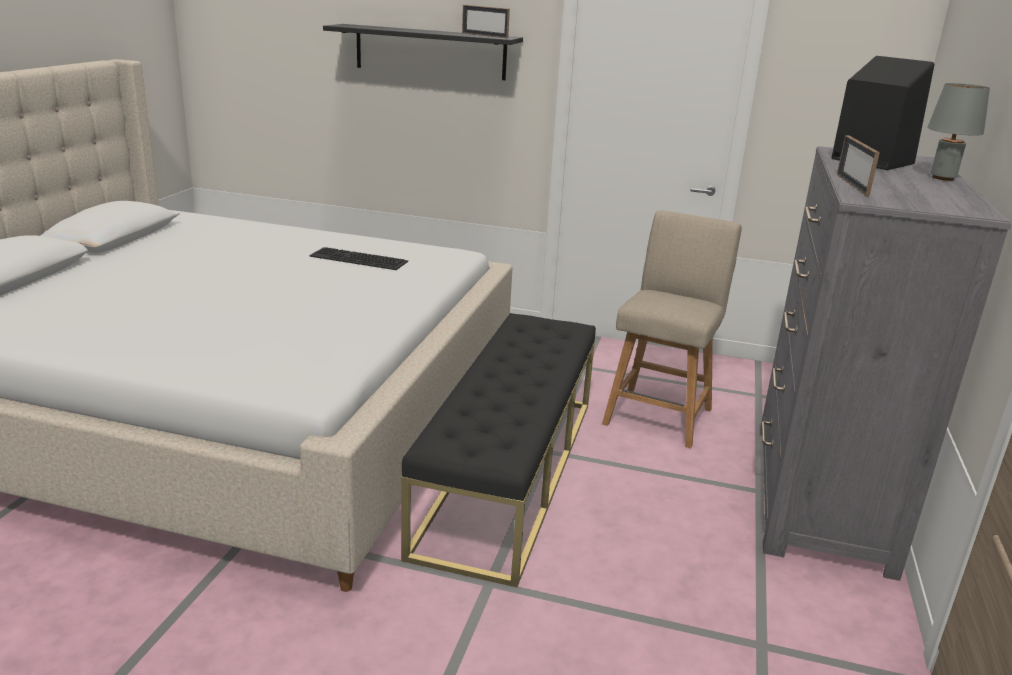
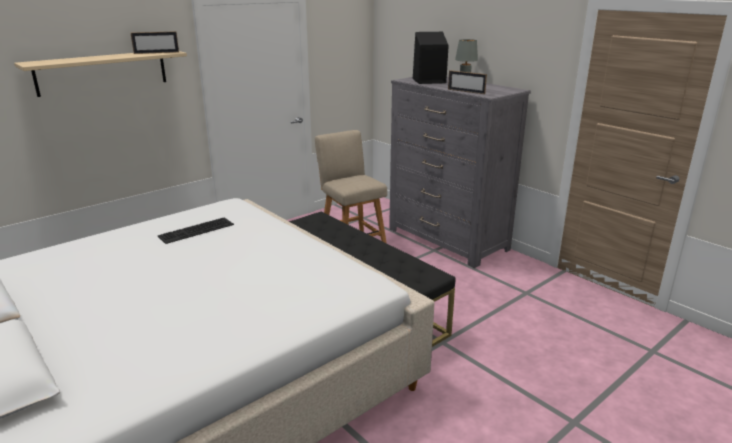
camera: 55 degrees left, 0 degrees up
(430, 52) = (102, 72): black shelf -> beige shelf

